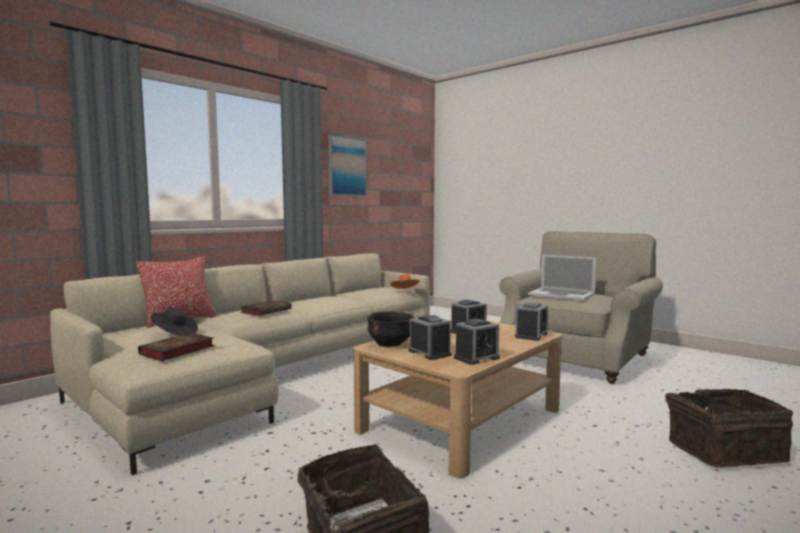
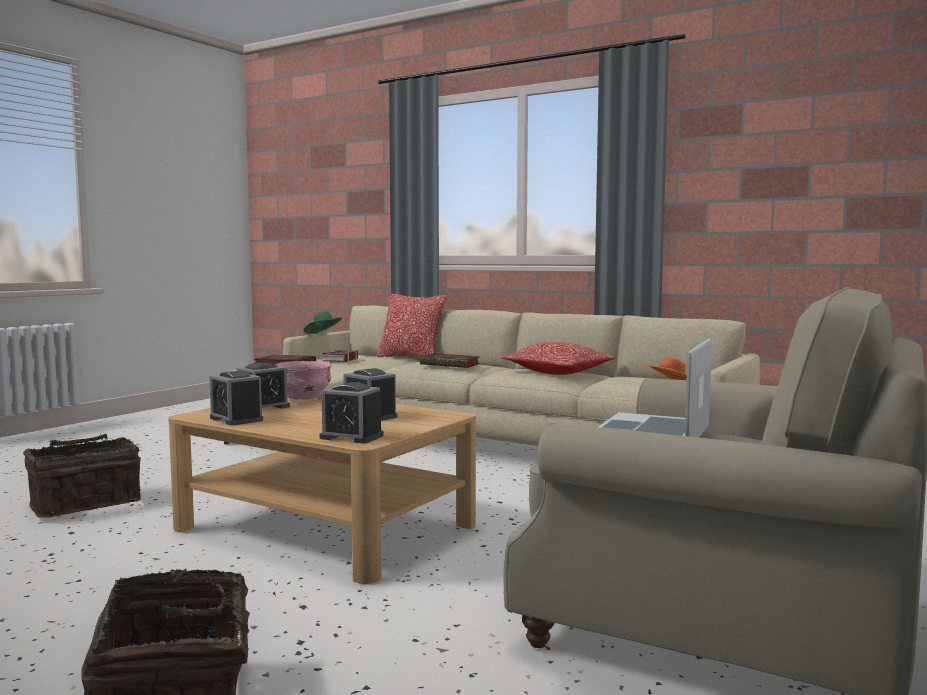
camera: 80 degrees right, 0 degrees up
(102, 317) = (323, 335): none -> green hat
(174, 334) = (339, 360): black hat -> book
(328, 298) = (558, 372): none -> pillow
(347, 166) = (749, 160): picture -> none
(390, 344) = (303, 398): black bowl -> pink bowl

